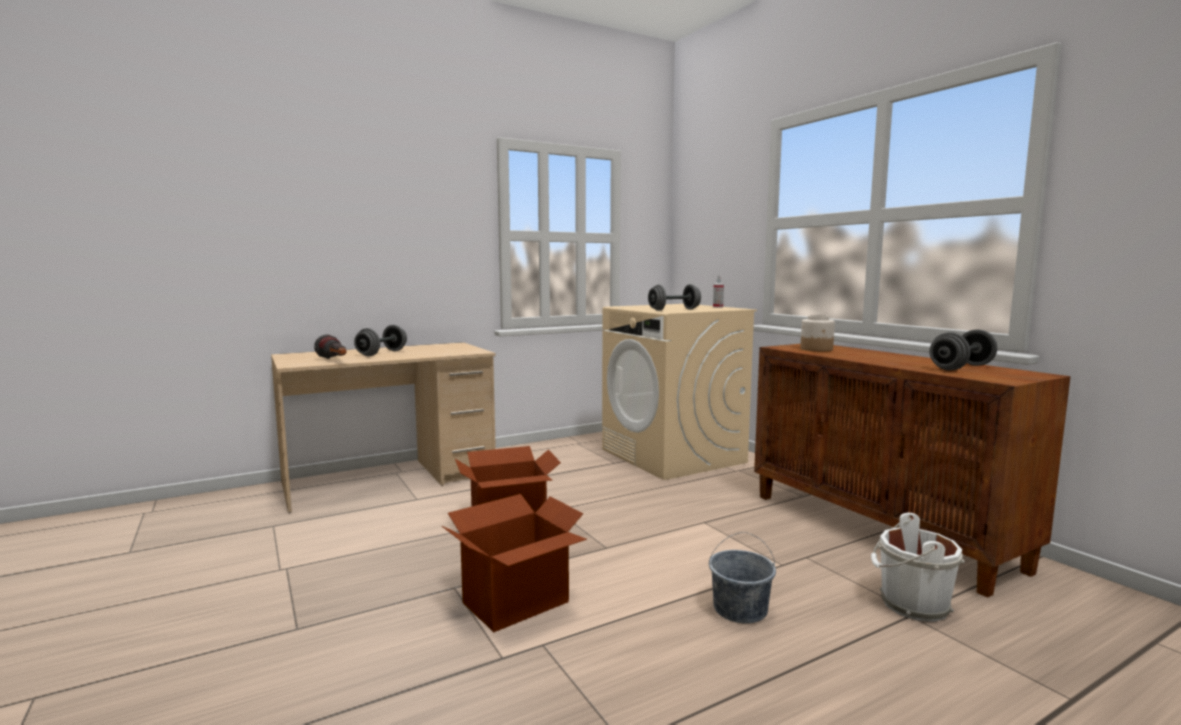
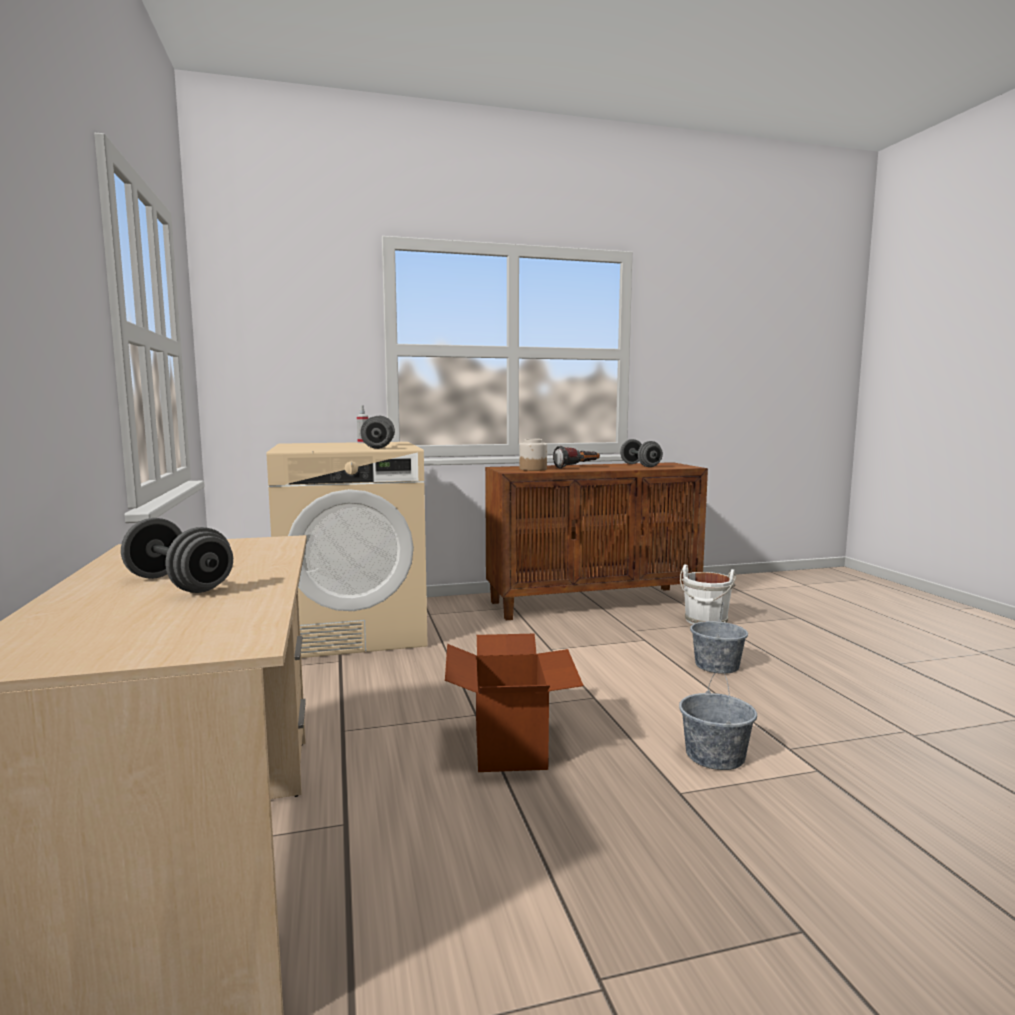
camera: 75 degrees left, 0 degrees up
(335, 361) = (238, 612): flashlight -> flashlight (577, 467)
(517, 603) = (715, 755): cardboard box -> grey bucket

